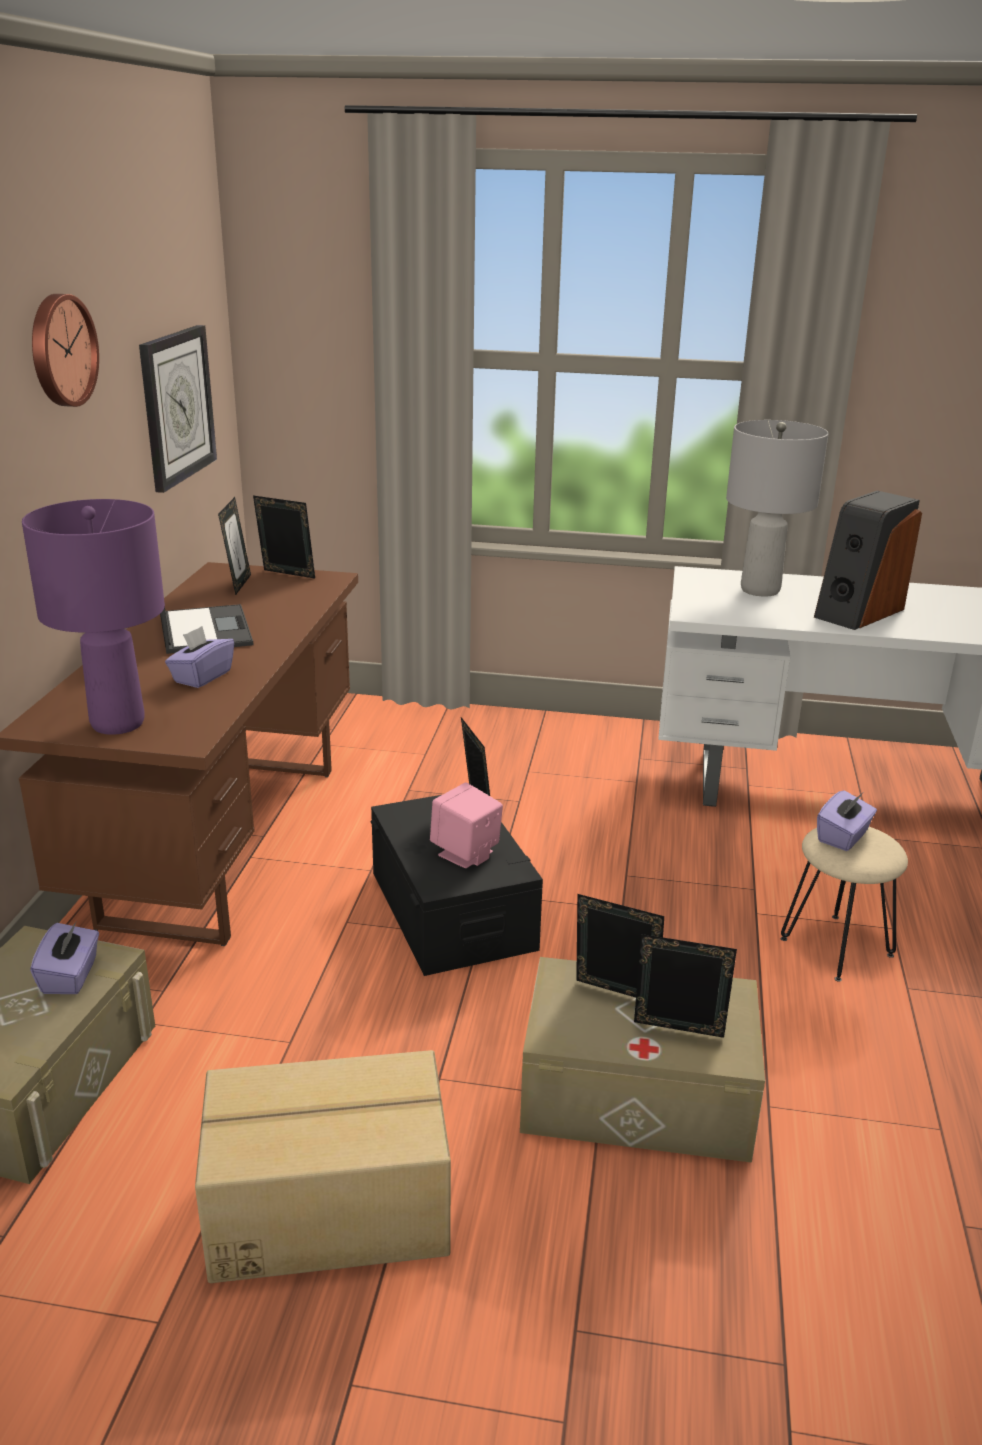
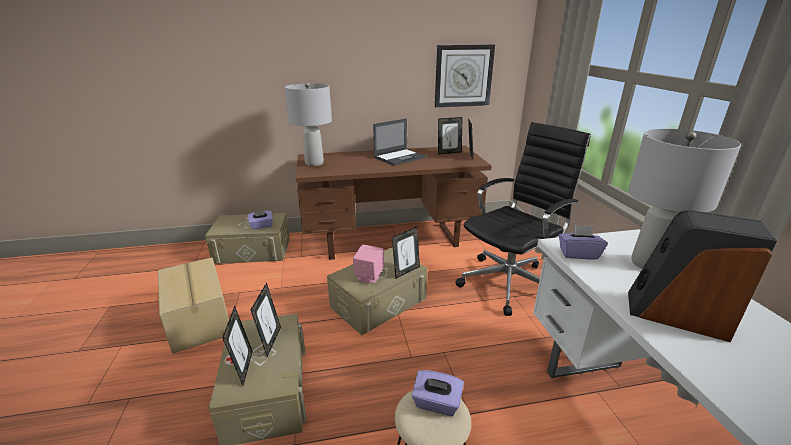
camera: 70 degrees right, 0 degrees up
(60, 350) = (376, 38): wall clock -> none
(117, 723) = (314, 163): purple table lamp -> grey table lamp
(202, 676) = (359, 165): purple tissue box -> purple tissue box (578, 254)
(452, 910) = (378, 302): black storage box -> beige storage box
(489, 761) = (510, 282): none -> black office chair

